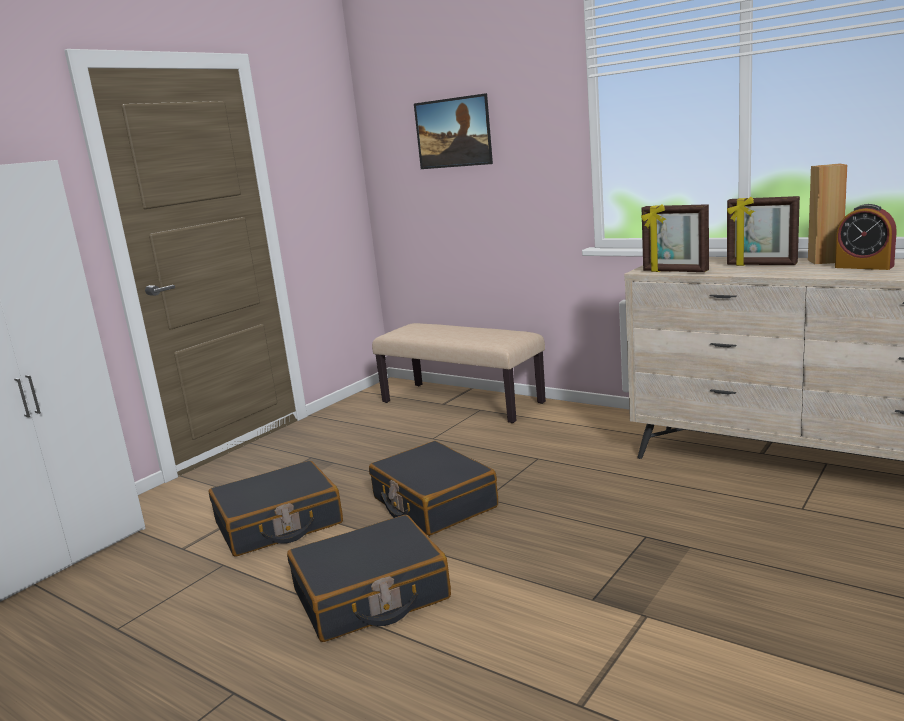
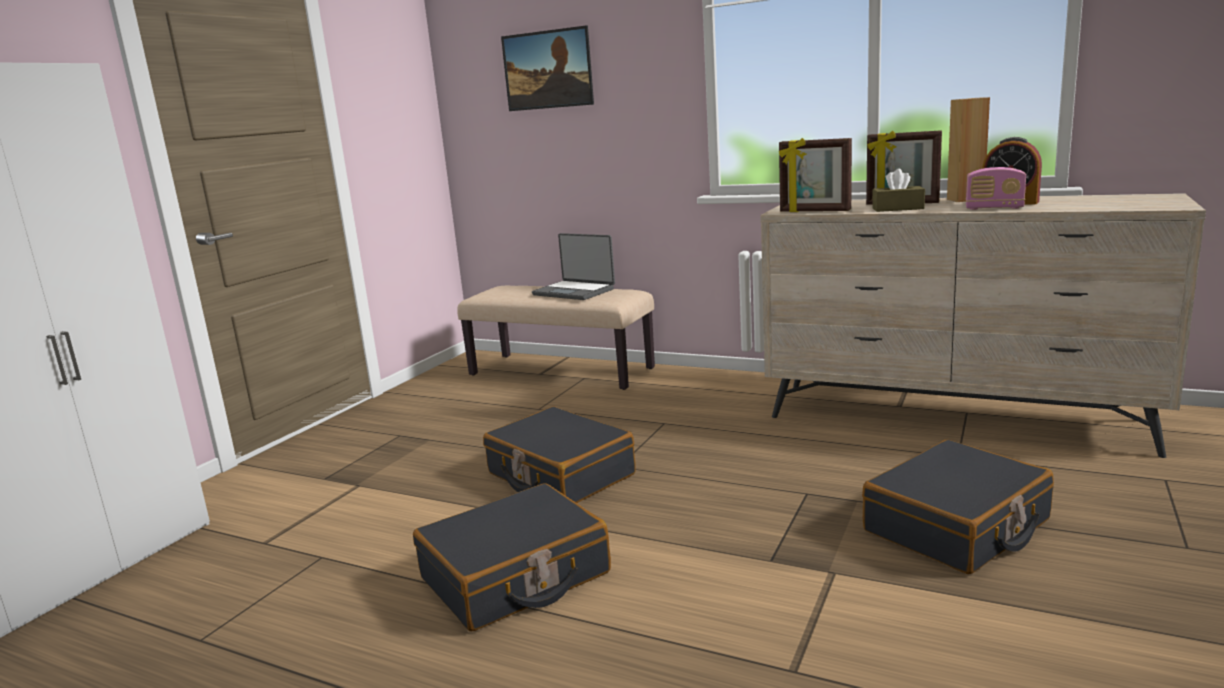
camera: 10 degrees left, 0 degrees up
(278, 524) = (380, 508): black suitcase -> black suitcase (957, 526)
(473, 332) = (575, 291): none -> laptop
(753, 271) = (897, 208): none -> brown tissue box
(843, 274) = (994, 208): none -> radio

